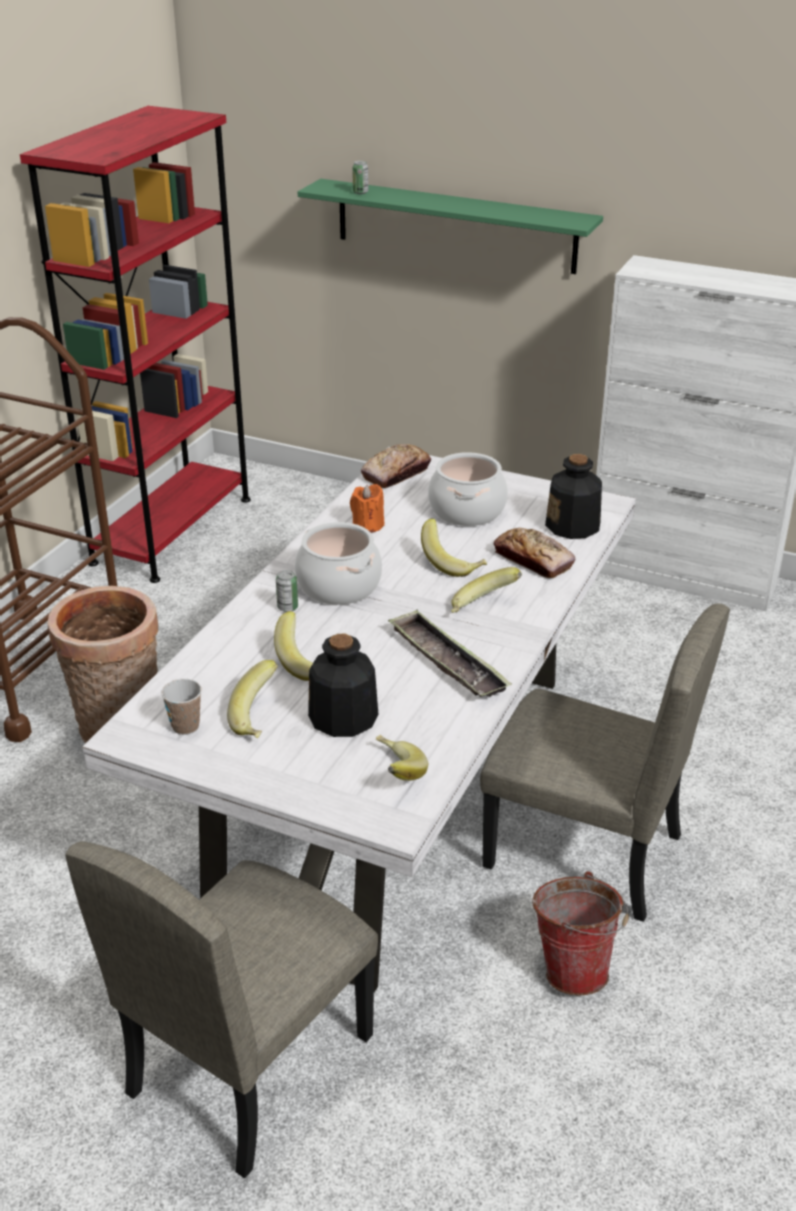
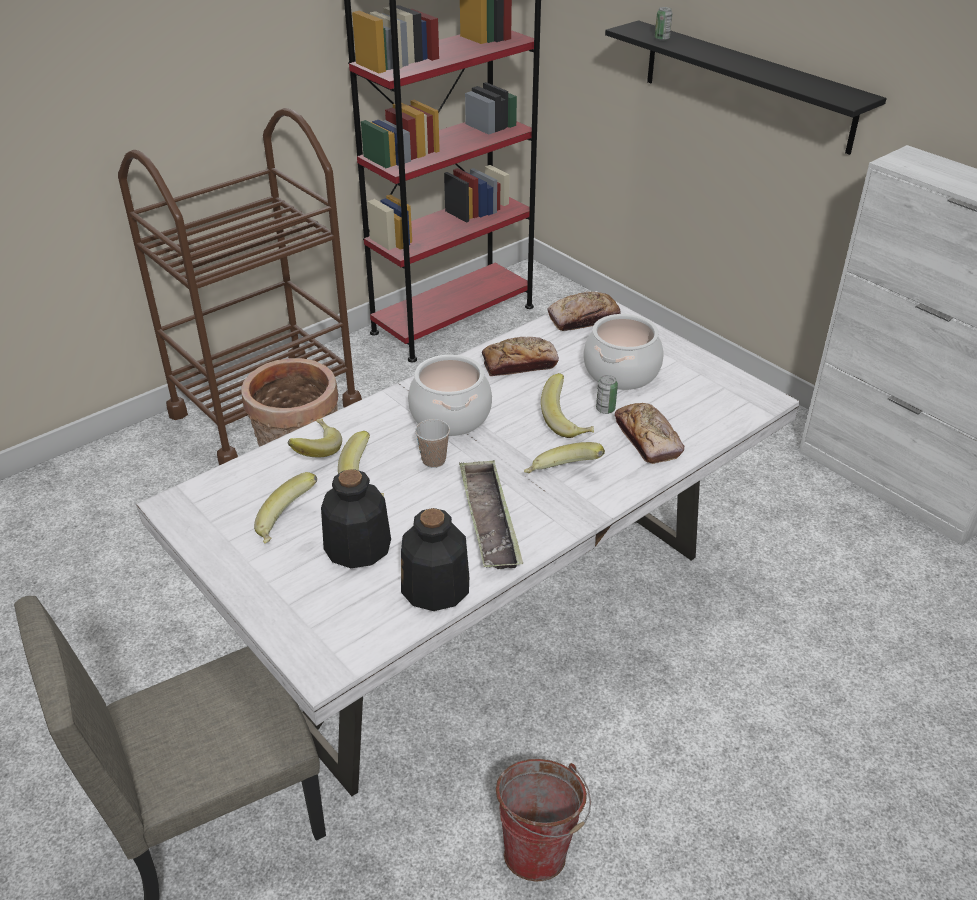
camera: 25 degrees right, 5 degrees up
(185, 726) = (225, 512): cup -> cup (433, 460)
(287, 607) = (391, 424): can -> can (605, 409)
(368, 525) = (519, 364): orange candle -> bread
(394, 774) = (357, 618): banana -> banana (314, 451)
(455, 226) = (746, 86): green shelf -> black shelf
(573, 526) = (713, 414): bottle -> bottle (435, 587)
(582, 851) = (619, 733): beige chair -> none

